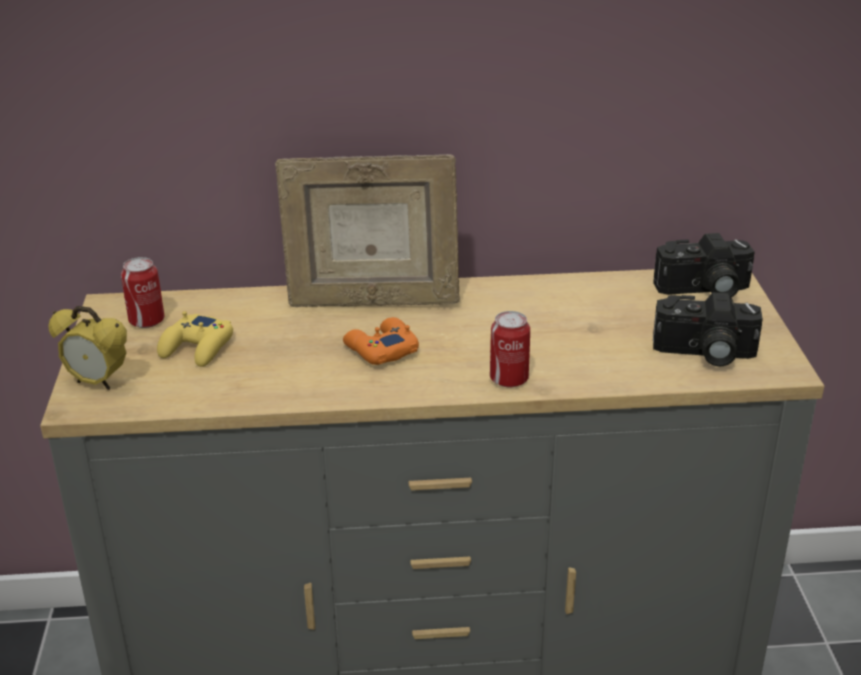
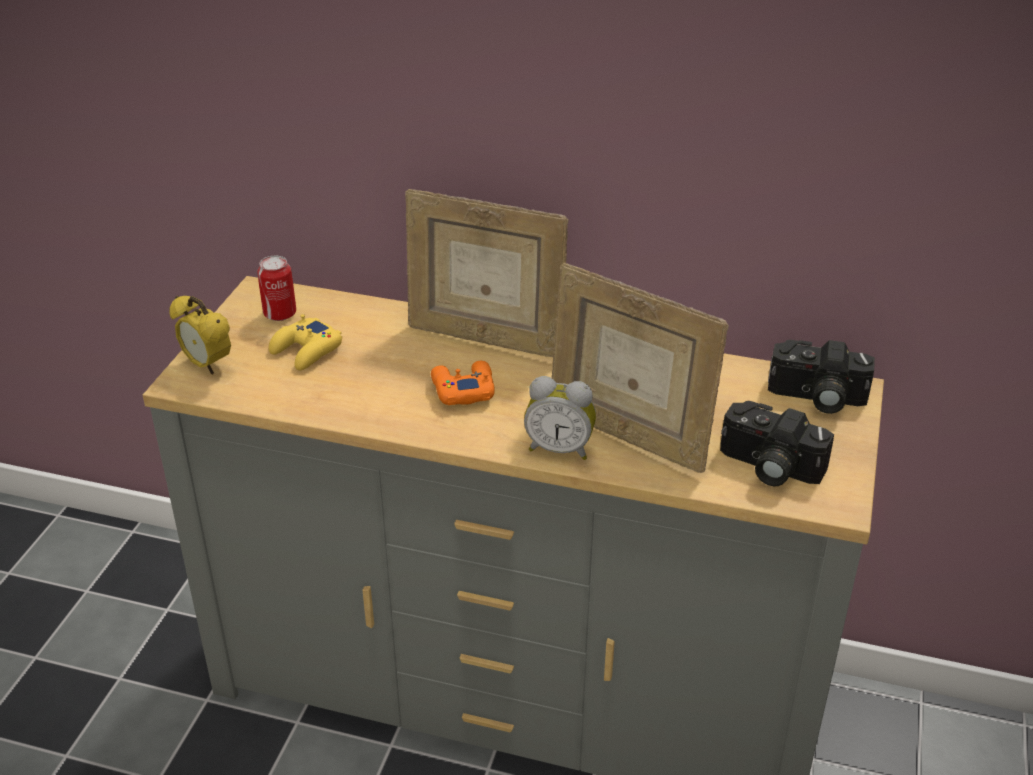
camera: 20 degrees right, 5 degrees up
(509, 379) = (560, 448): can -> alarm clock
(562, 354) = (627, 435): none -> picture frame

